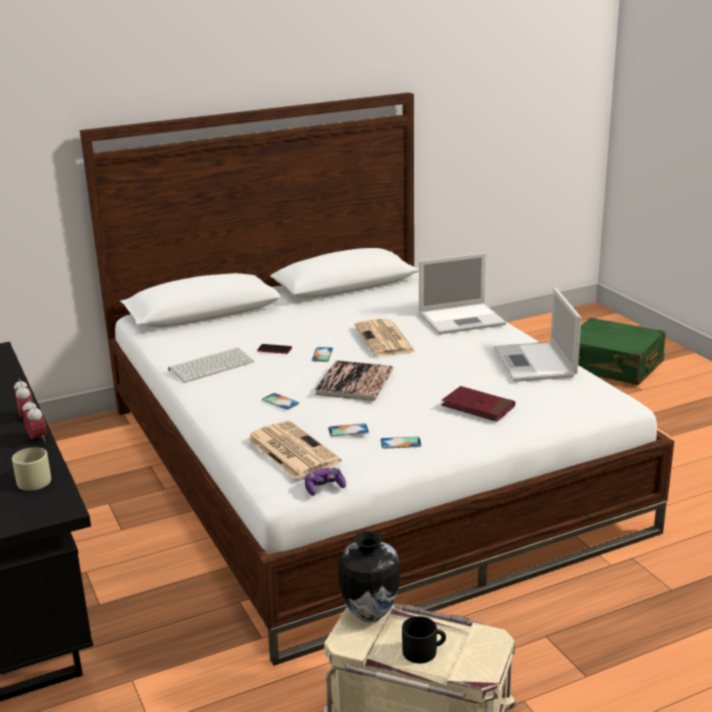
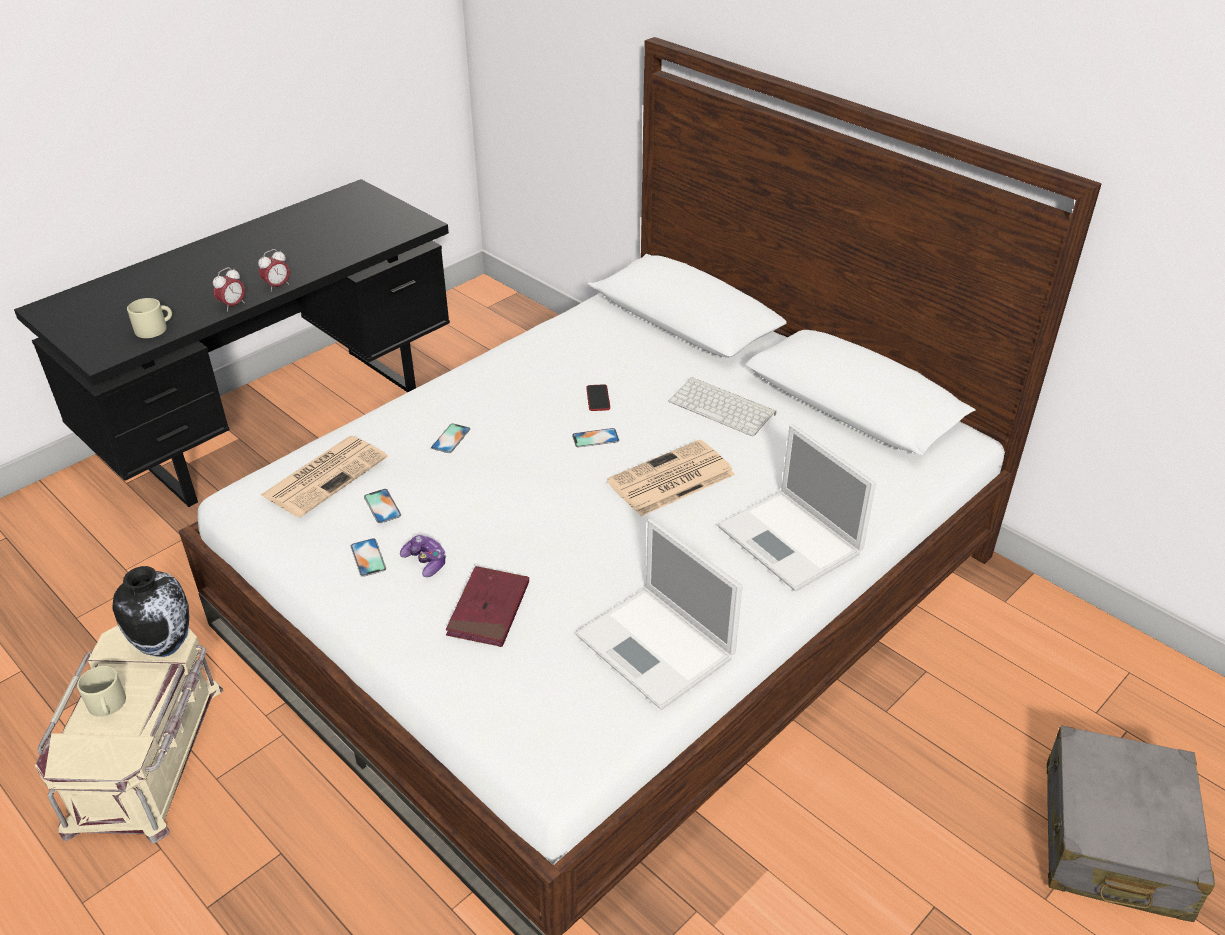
camera: 70 degrees right, 15 degrees up
(212, 365) = (533, 366): keyboard -> keyboard (724, 407)
(324, 488) = (254, 522): game controller -> game controller (425, 562)
(355, 382) = (519, 482): book -> none
(424, 651) = (107, 705): black mug -> beige mug
(535, 363) = (657, 648): laptop -> laptop turned 105 degrees counterclockwise
(612, 366) = (1113, 839): green suitcase -> grey suitcase

